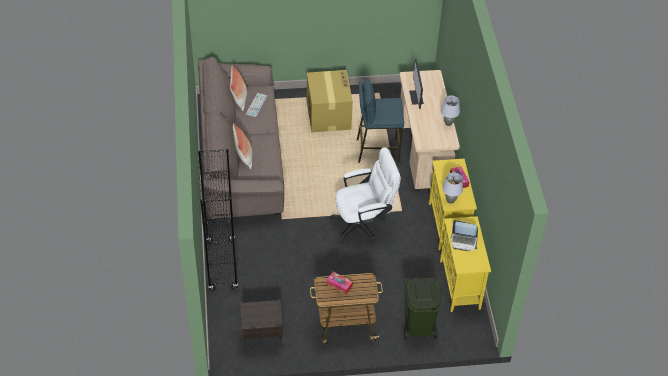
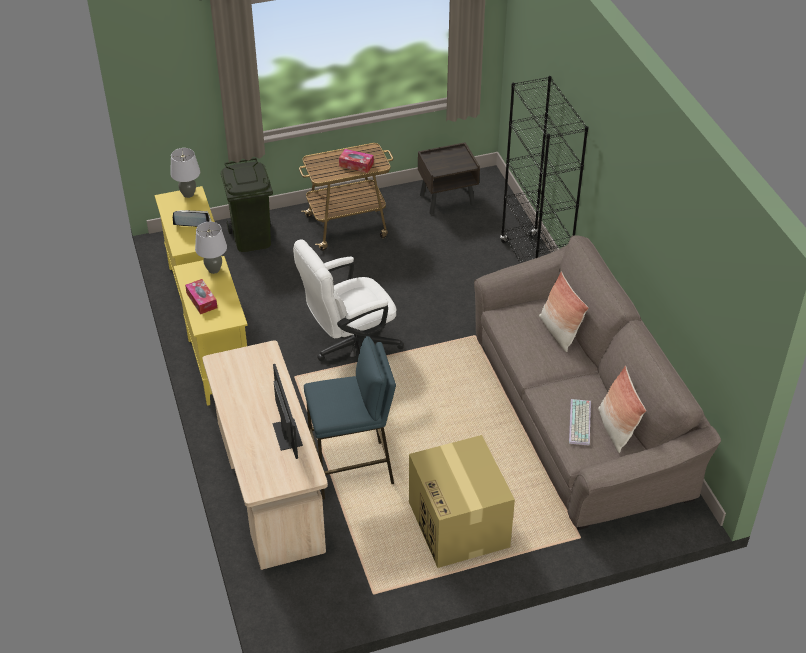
camera: 170 degrees right, 5 degrees down
(448, 123) = (223, 394): grey table lamp -> grey table lamp (188, 194)

